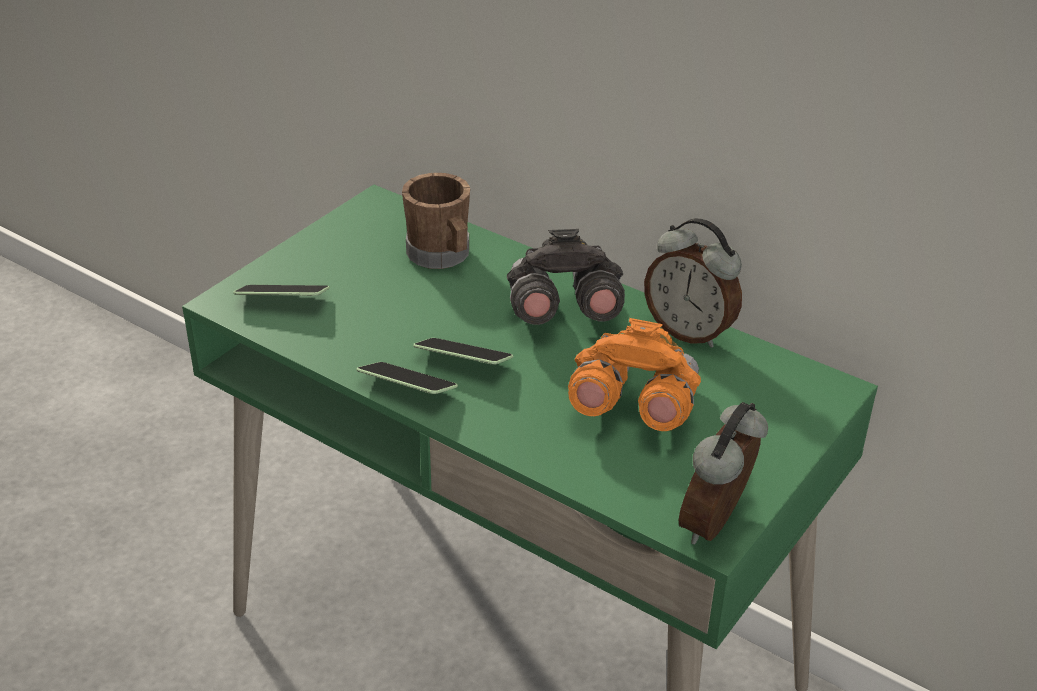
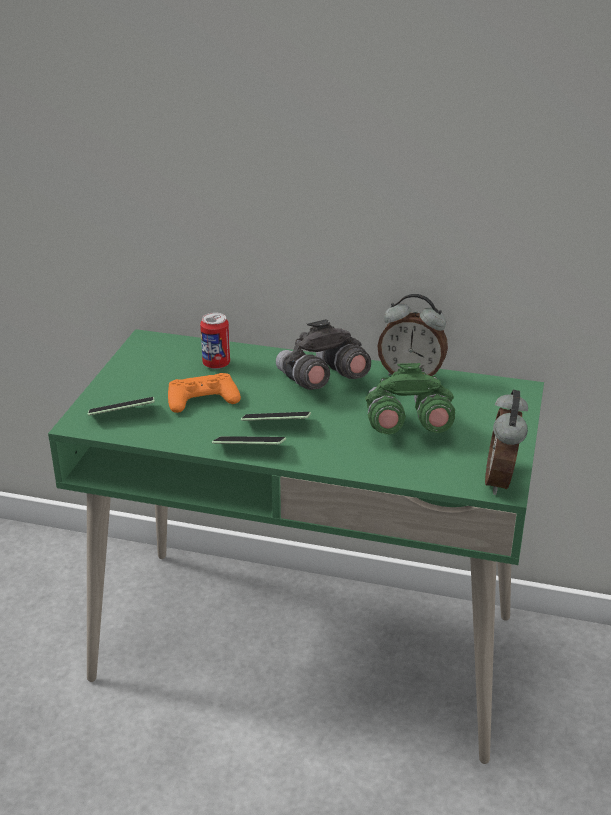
camera: 20 degrees left, 5 degrees down
(393, 303) = (202, 399): none -> orange game controller
(441, 256) = (216, 364): brown mug -> can
(633, 408) = (405, 427): orange binoculars -> green binoculars

